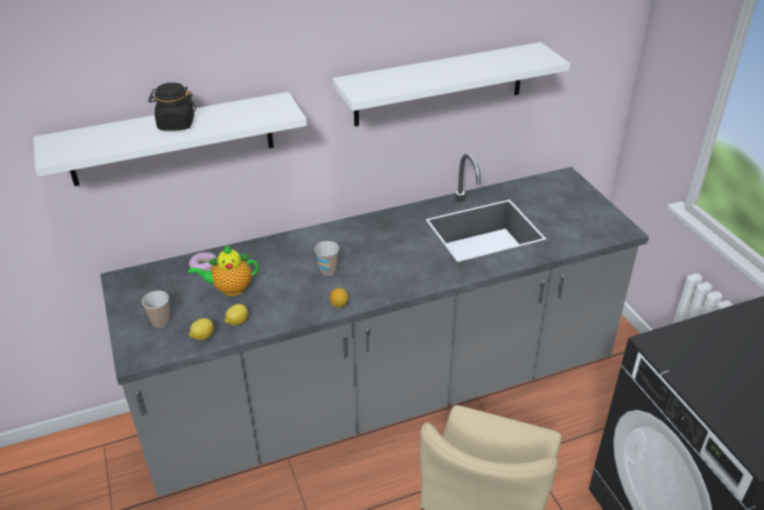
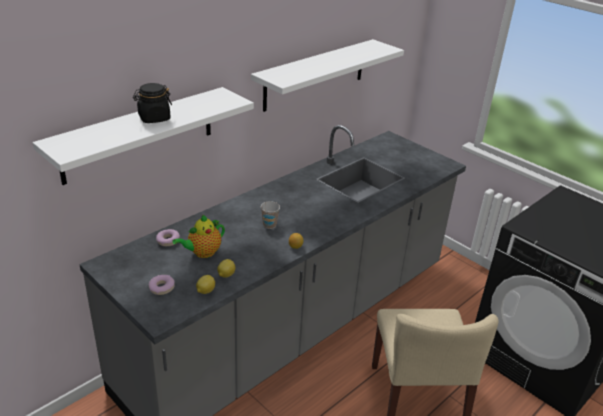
camera: 25 degrees left, 5 degrees down
(161, 321) = (161, 288): cup -> donut

